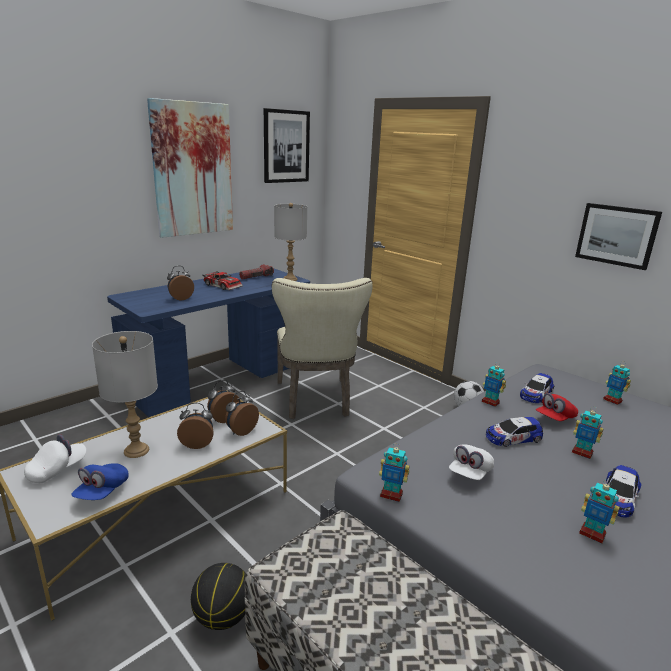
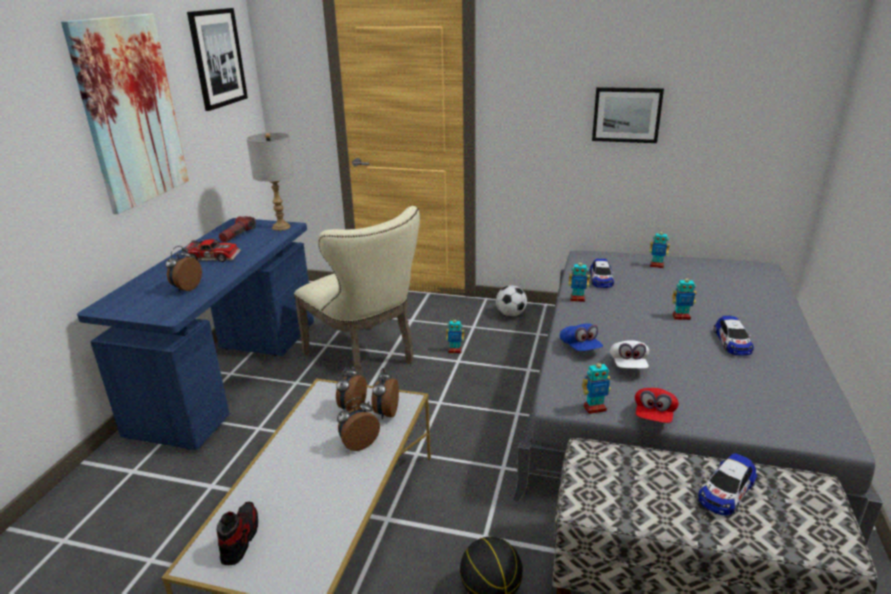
camera: 30 degrees left, 5 degrees up
(57, 470) = (240, 538): white cap -> shoe
(102, 492) = (323, 533): blue cap -> blue cap (580, 347)
(137, 450) = (303, 478): grey table lamp -> none
(513, 437) = (626, 323): toy car -> toy car (726, 491)
(555, 418) = (636, 295): red cap -> red cap (654, 415)
(592, 534) = (743, 375): toy robot -> toy robot (455, 350)

